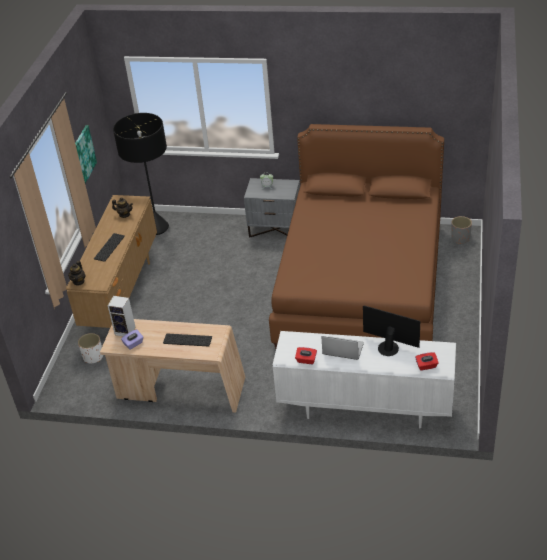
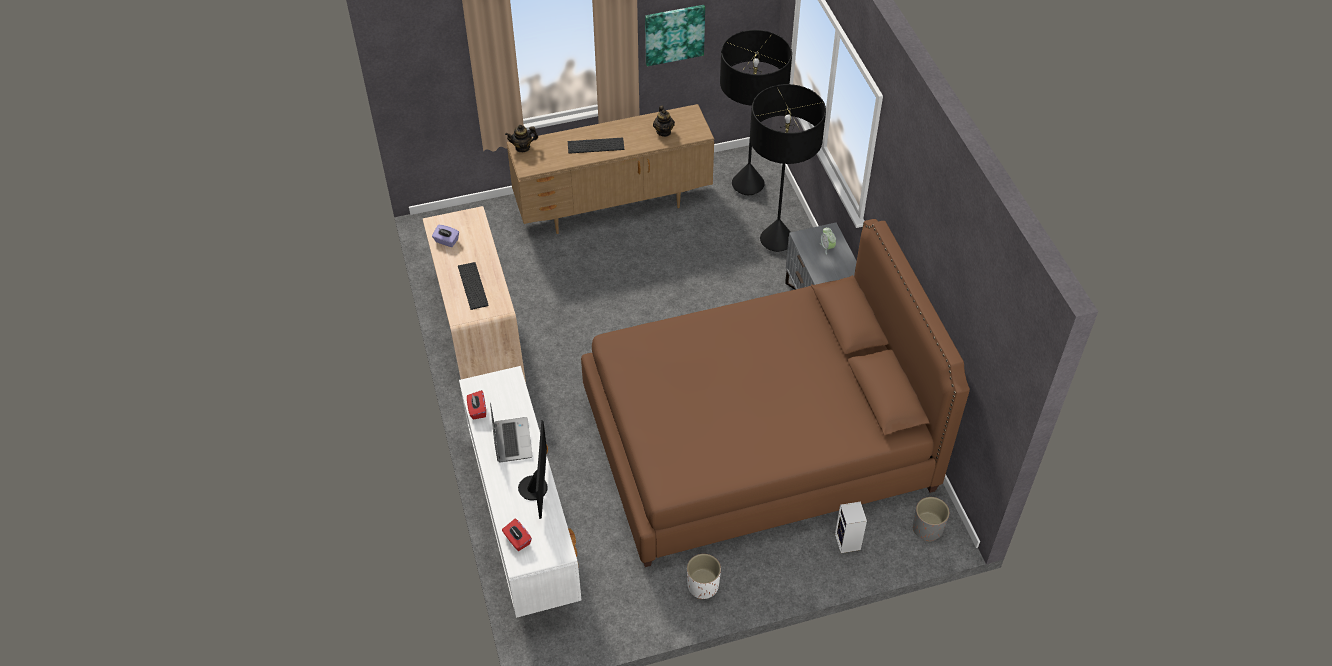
camera: 60 degrees right, 10 degrees up
(93, 357) = (496, 230): white planter -> white planter (702, 586)
(126, 331) = (465, 225): speaker -> speaker (848, 542)
(213, 231) = (776, 242): none -> black floor lamp

